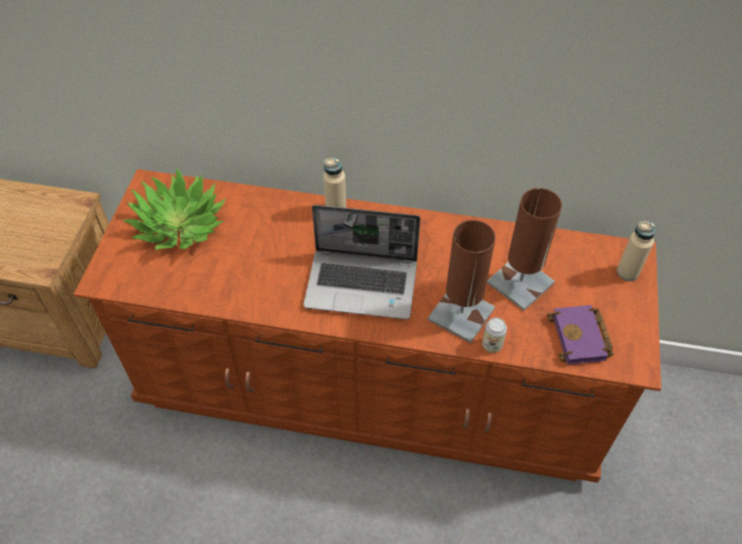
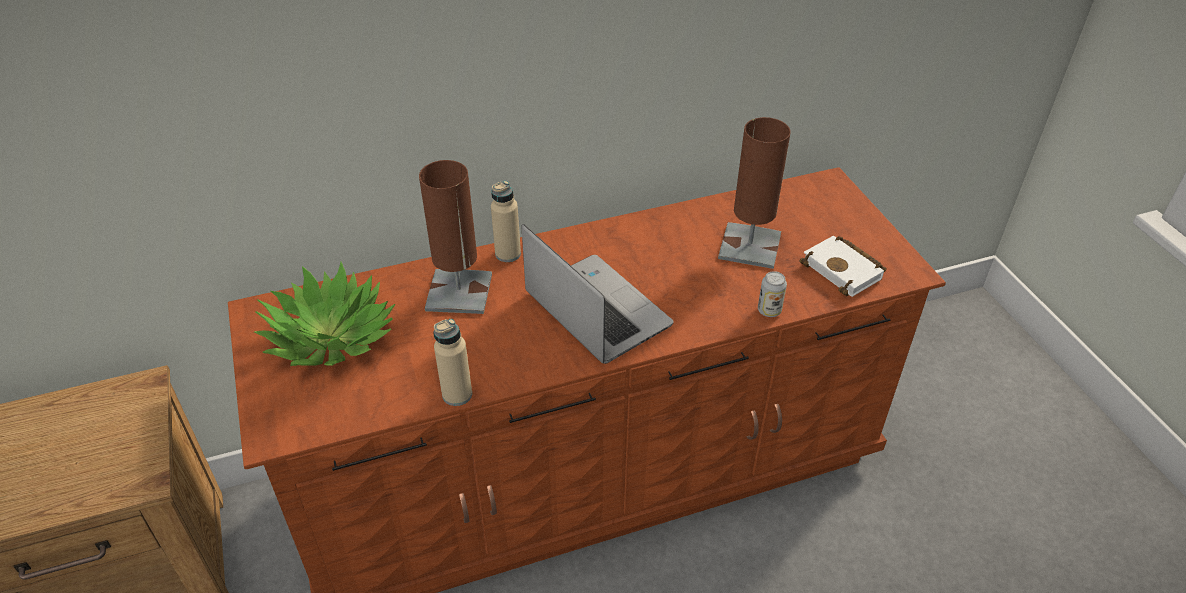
camera: 30 degrees left, 10 degrees down
(363, 284) = (594, 310): laptop -> laptop turned 105 degrees counterclockwise
(461, 314) = (716, 296): brown table lamp -> brown table lamp (459, 292)
(581, 339) = (845, 270): purple book -> white book
(627, 272) = (837, 200): beige bottle -> beige bottle (457, 394)

